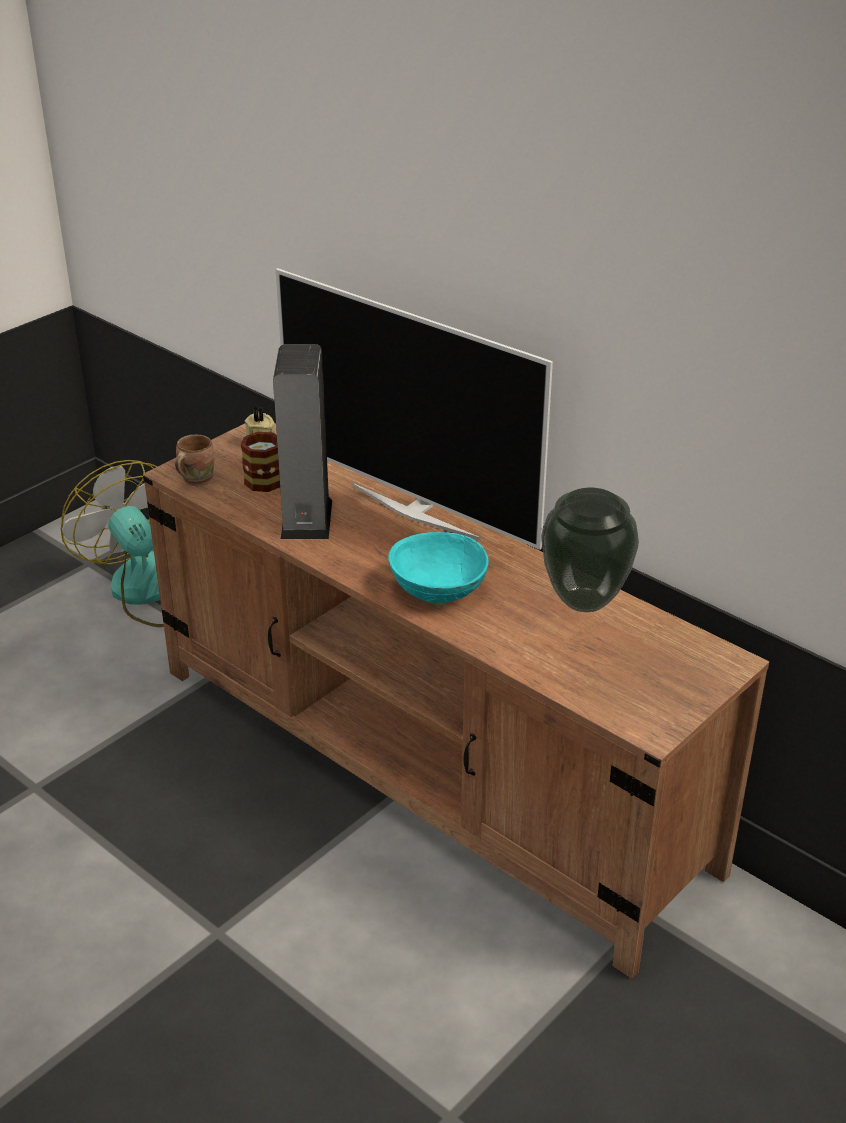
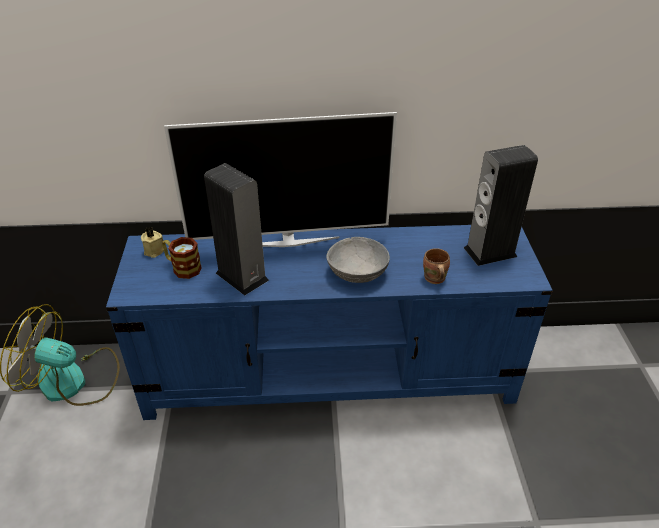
camera: 45 degrees left, 5 degrees up
(195, 480) = (145, 291): brown mug -> brown mug (433, 279)
(428, 767) = (331, 374): brown tv stand -> blue tv stand
(438, 589) = (358, 273): turquoise bowl -> grey bowl
(583, 600) = (422, 240): vase -> none
(652, 667) = (490, 252): none -> speaker

